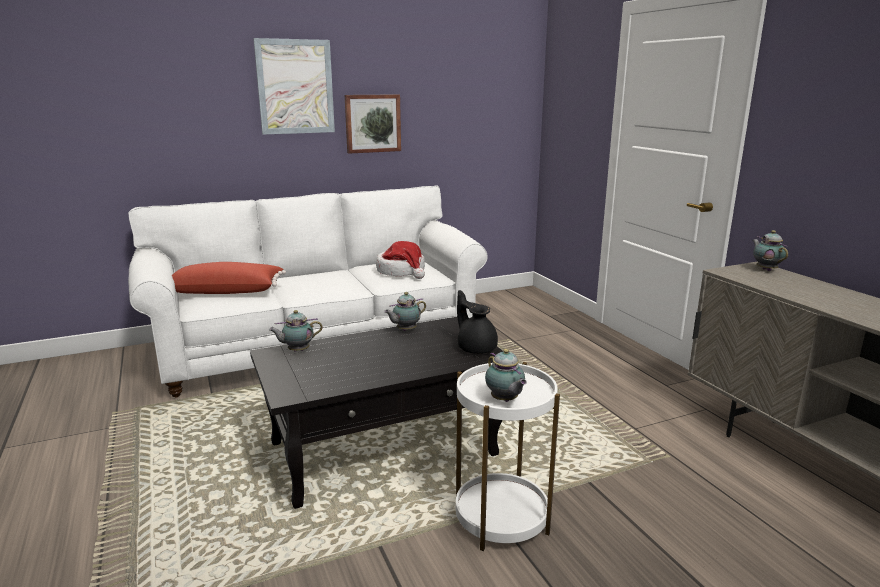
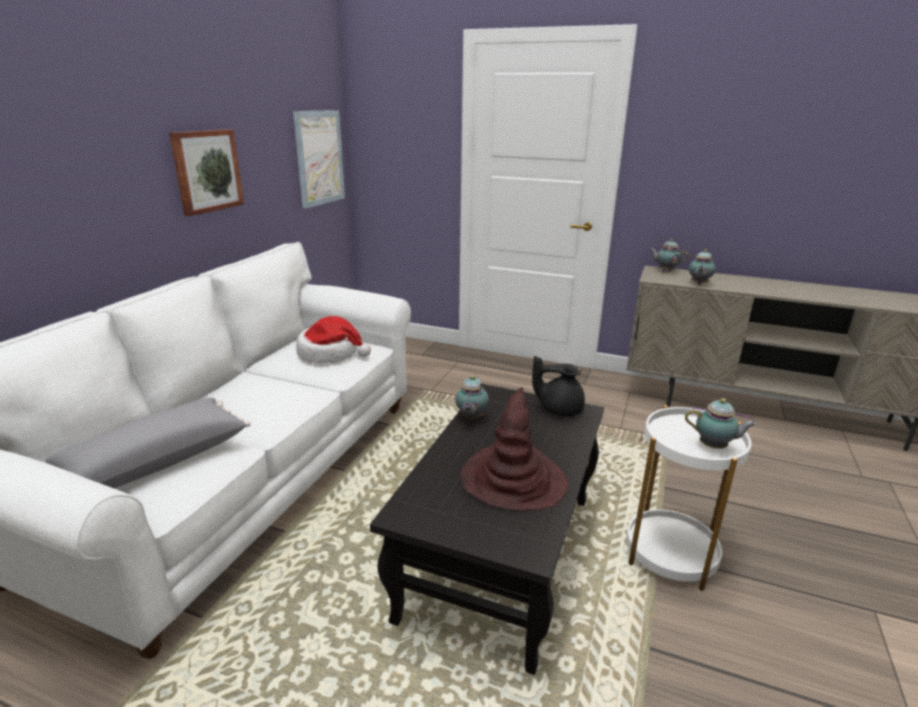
camera: 45 degrees left, 5 degrees up
(227, 291) = (155, 461): red pillow -> grey pillow
(295, 87) = (104, 123): picture -> picture (319, 158)
(297, 351) = (424, 495): teapot -> teapot (698, 284)
(356, 366) = (513, 479): none -> brown hat

